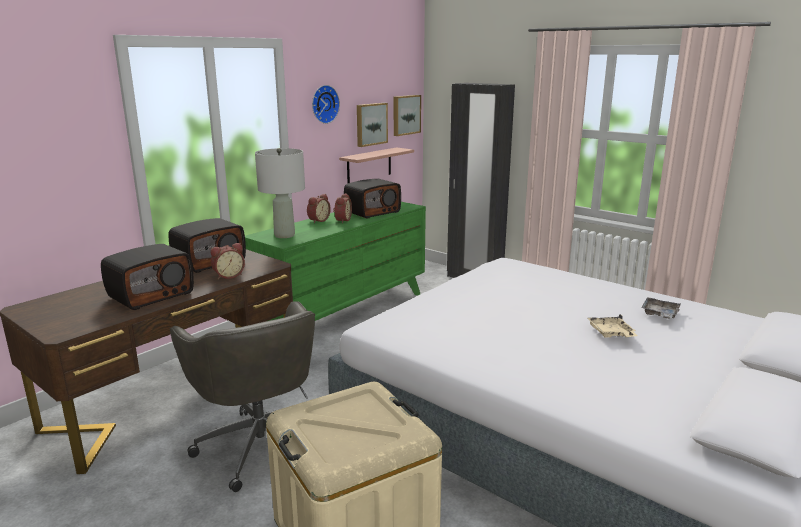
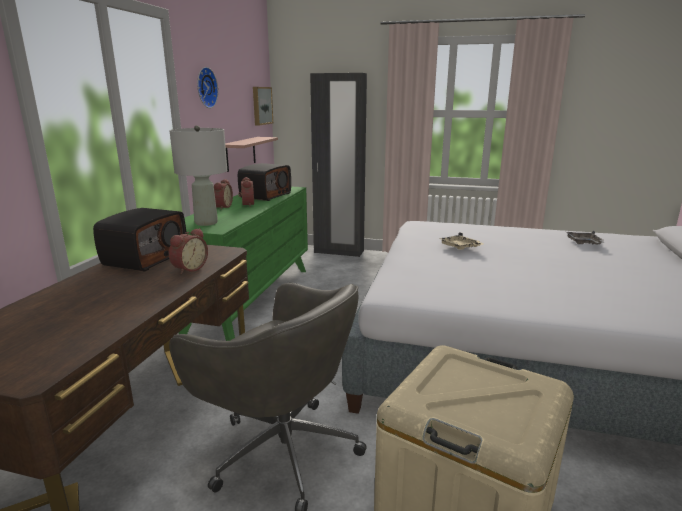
camera: 25 degrees left, 0 degrees up
(151, 295) = (115, 304): radio -> none
(370, 124) = (239, 112): picture -> none
(611, 333) = (579, 262): beige tray -> beige tray (460, 247)

